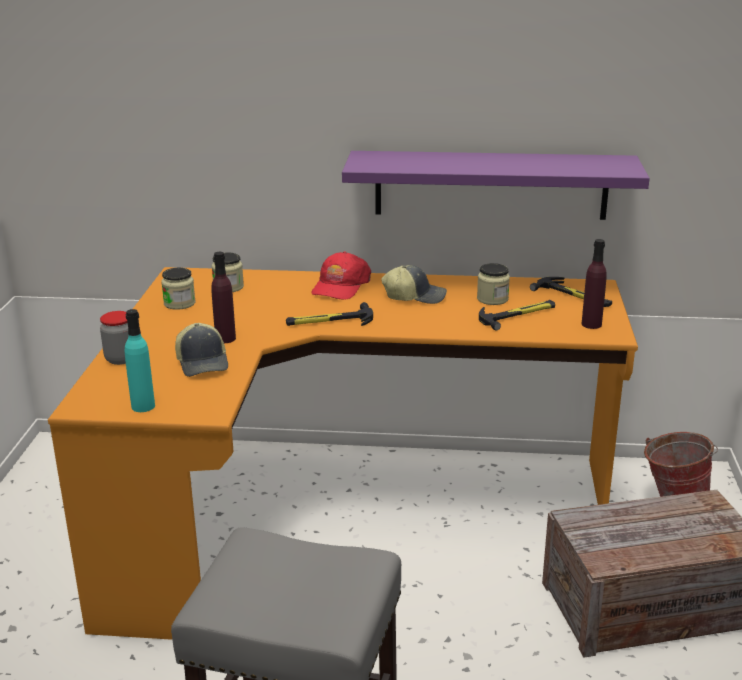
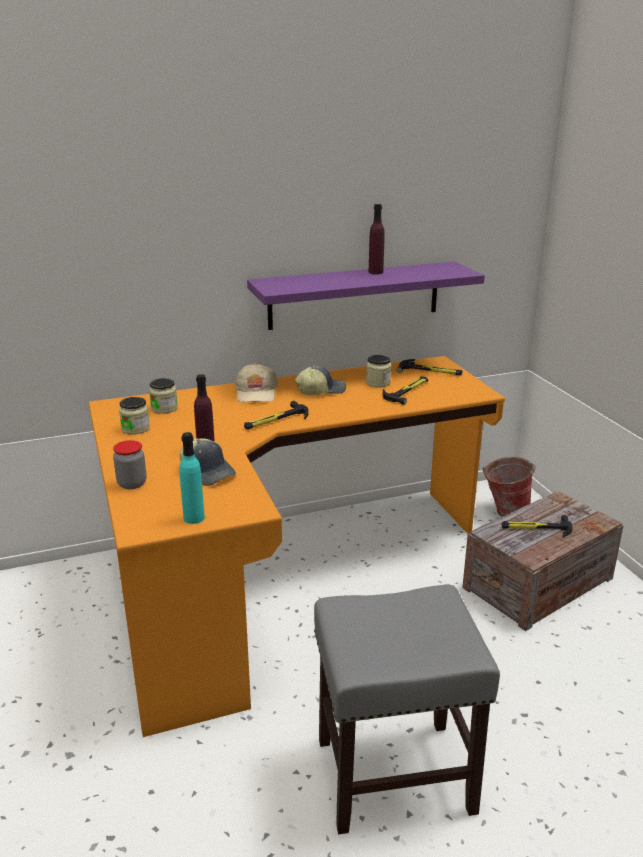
camera: 25 degrees left, 0 degrees up
(340, 286) = (256, 392): red cap -> beige cap
(591, 324) = (462, 388): purple bottle -> purple bottle (375, 272)
(642, 528) = (536, 528): none -> hammer

